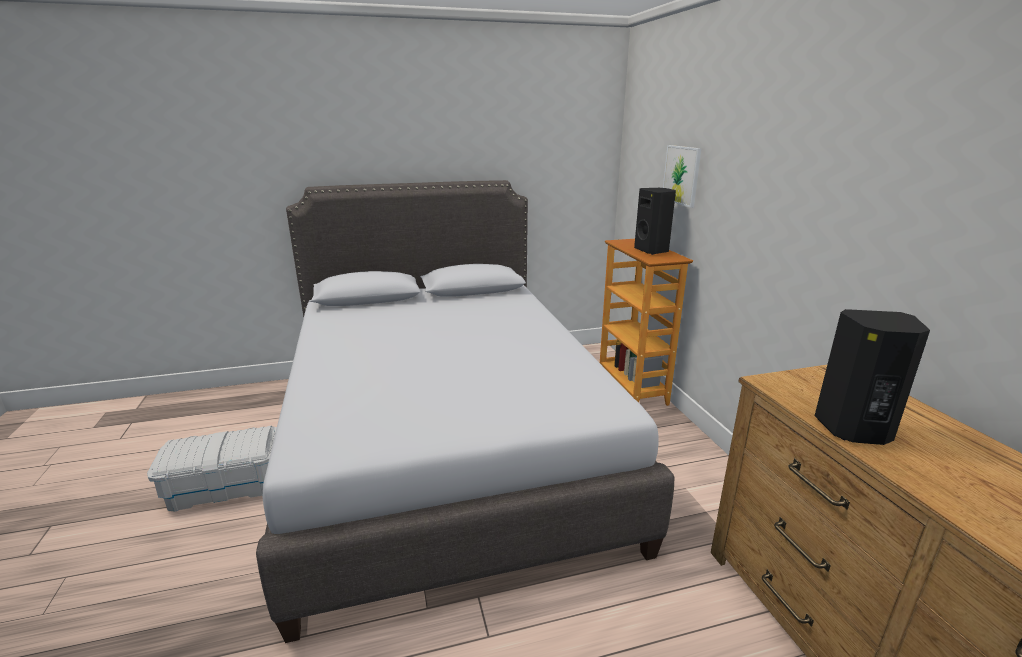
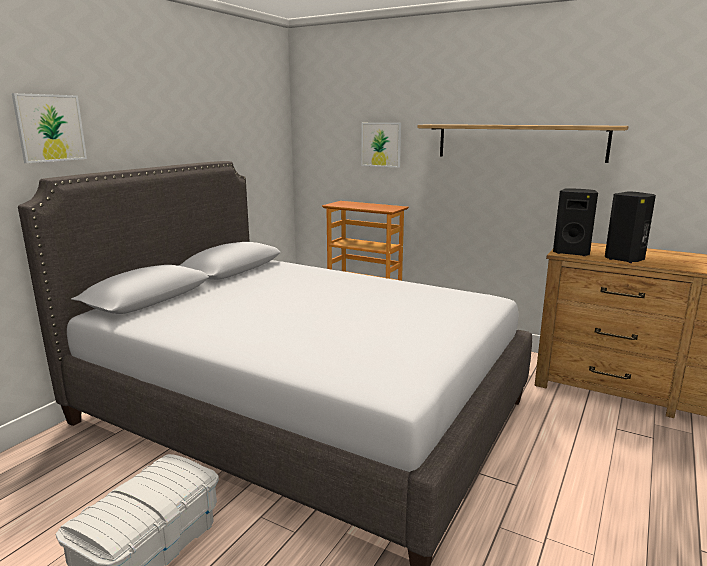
camera: 45 degrees left, 5 degrees down
(320, 146) = (50, 128): none -> picture
(652, 251) = (371, 205): black speaker -> black speaker (571, 252)
(820, 192) = (519, 142): none -> shelf

